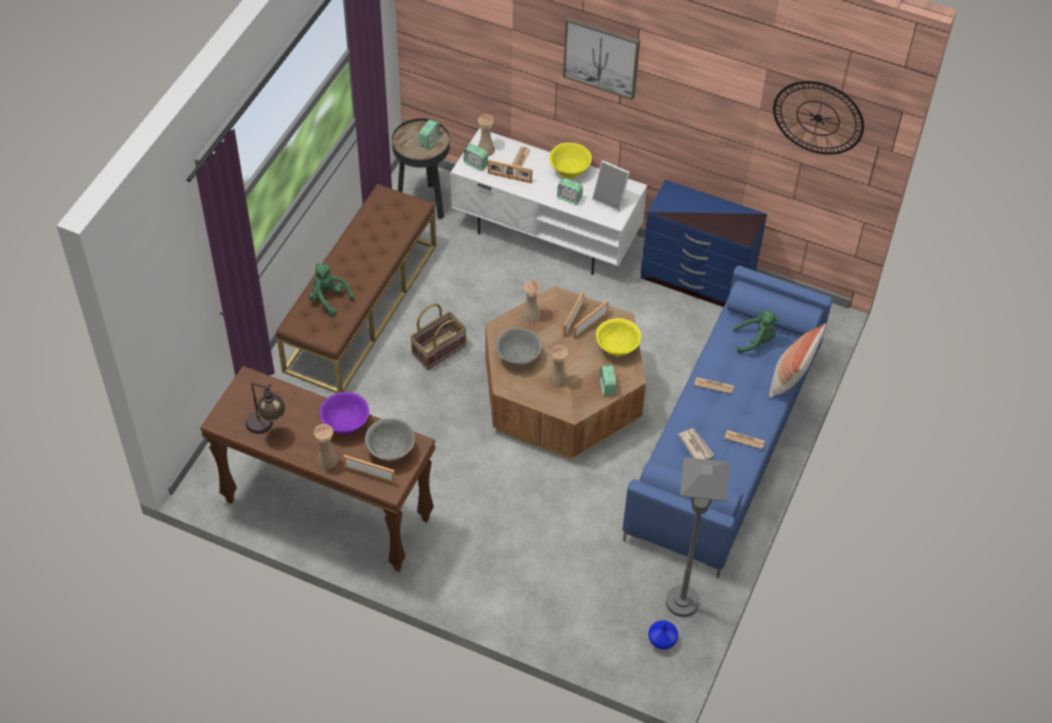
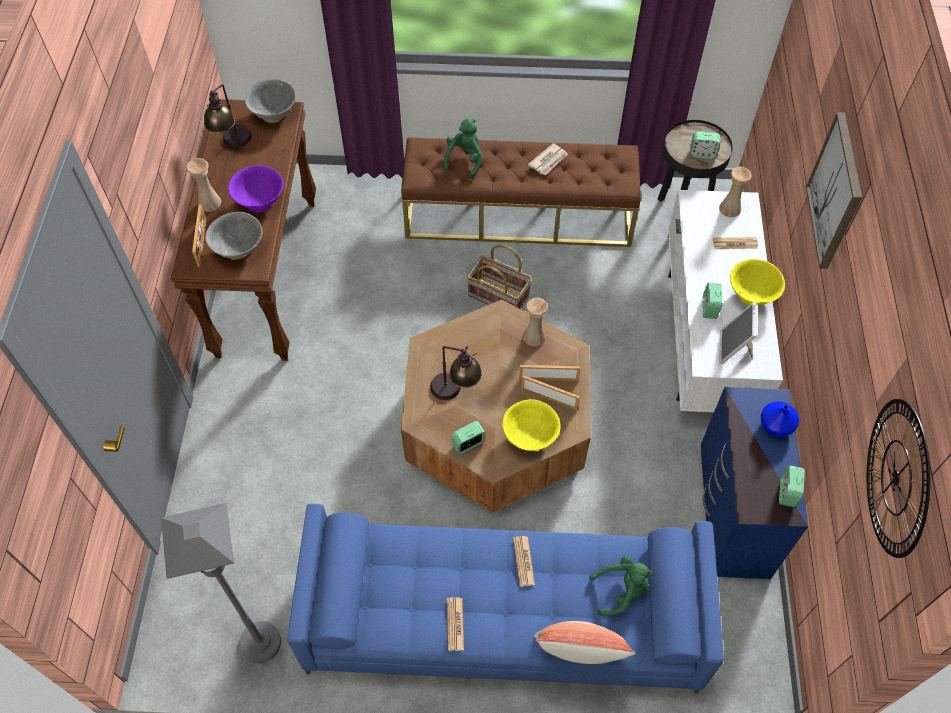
camera: 70 degrees right, 5 degrees up
(476, 164) = (703, 207): alarm clock -> alarm clock (787, 492)
(509, 178) = (703, 243): picture frame -> none
(518, 357) = (469, 344): grey bowl -> grey bowl (274, 114)
(558, 380) = (455, 392): beige vase -> table lamp
(662, 641) = (202, 637): blue vase -> blue vase (775, 426)
(695, 446) = (422, 568): newspaper -> newspaper (548, 161)
(756, 340) = (621, 590): green plush toy -> green plush toy turned 75 degrees counterclockwise

